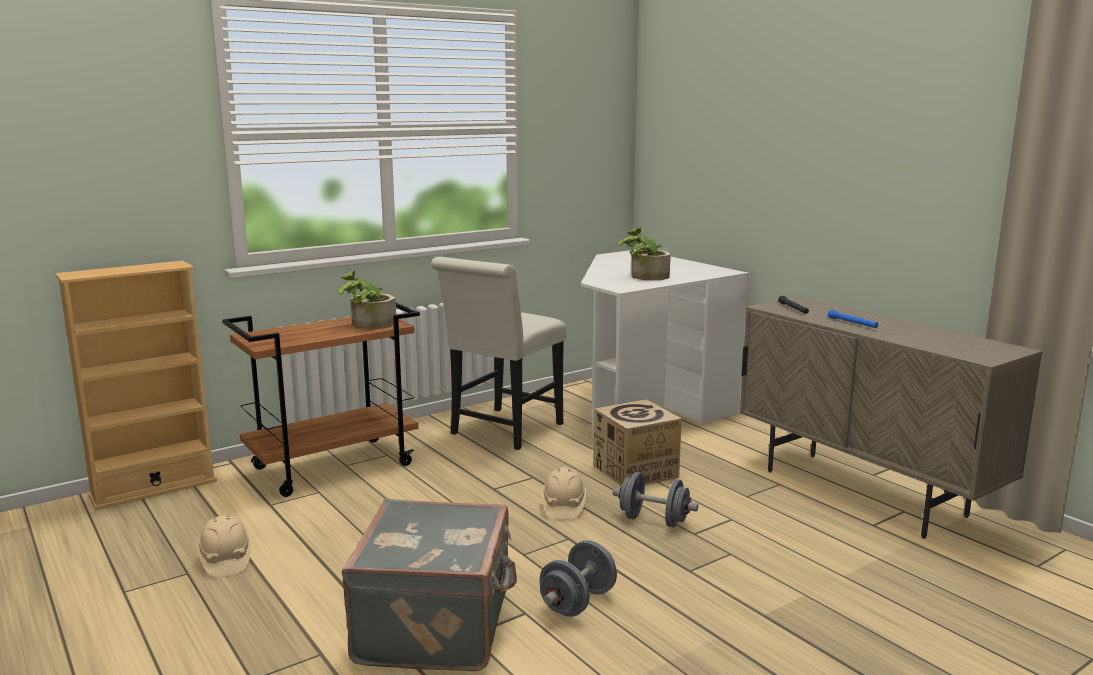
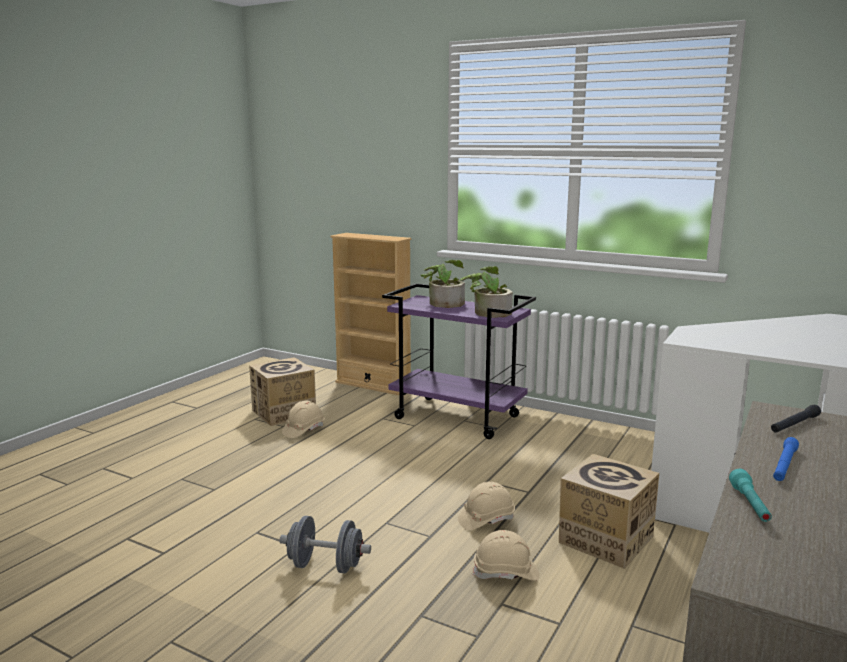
camera: 65 degrees right, 0 degrees up
(141, 565) = (284, 413): none -> cardboard box
(334, 466) = (458, 417): brown cart -> purple cart
(438, 625) = (262, 517): grey suitcase -> none
(502, 431) = (603, 455): white chair -> none
(644, 276) = (764, 341): potted plant -> potted plant (444, 302)
(653, 520) = (506, 573): grey dumbbell -> beige hard hat
(902, 339) = (750, 505): none -> turquoise flashlight

